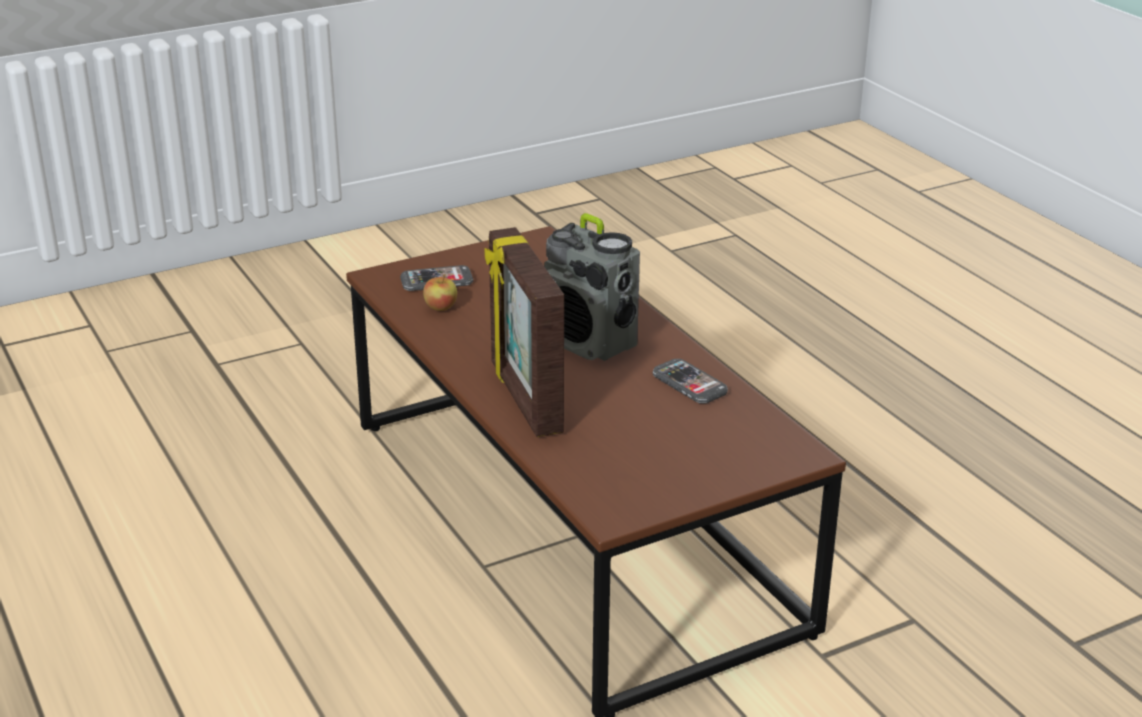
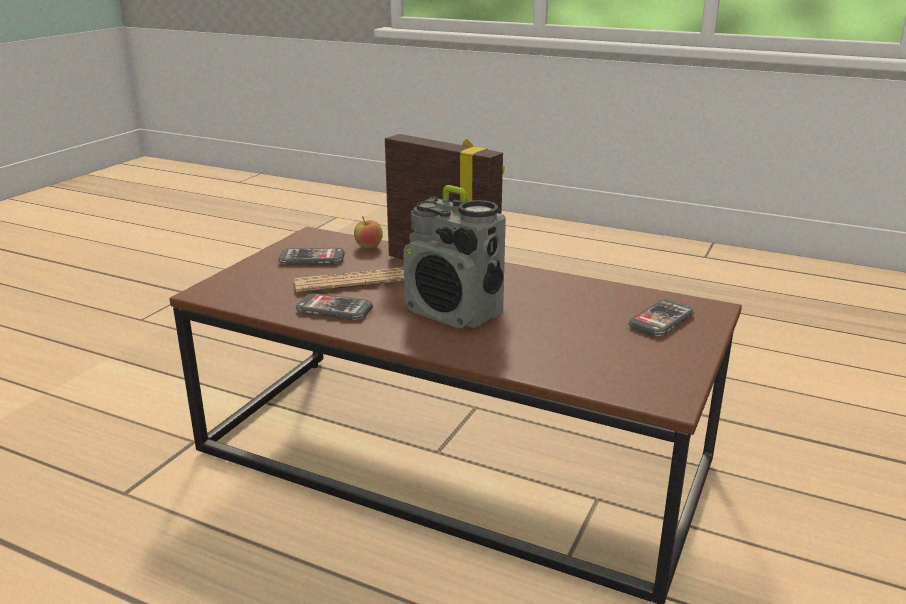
camera: 145 degrees right, 5 degrees down
(441, 307) = (612, 301): apple -> apple (369, 247)
(588, 343) = (454, 313): radio -> radio turned 150 degrees counterclockwise
(639, 413) = (352, 281): none -> newspaper
(650, 465) = (312, 259): none -> phone

